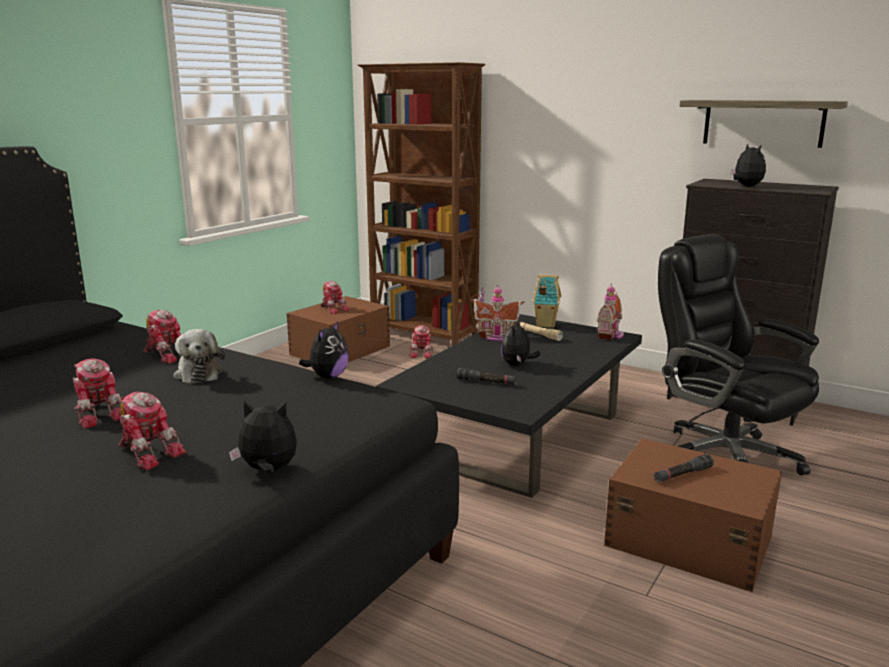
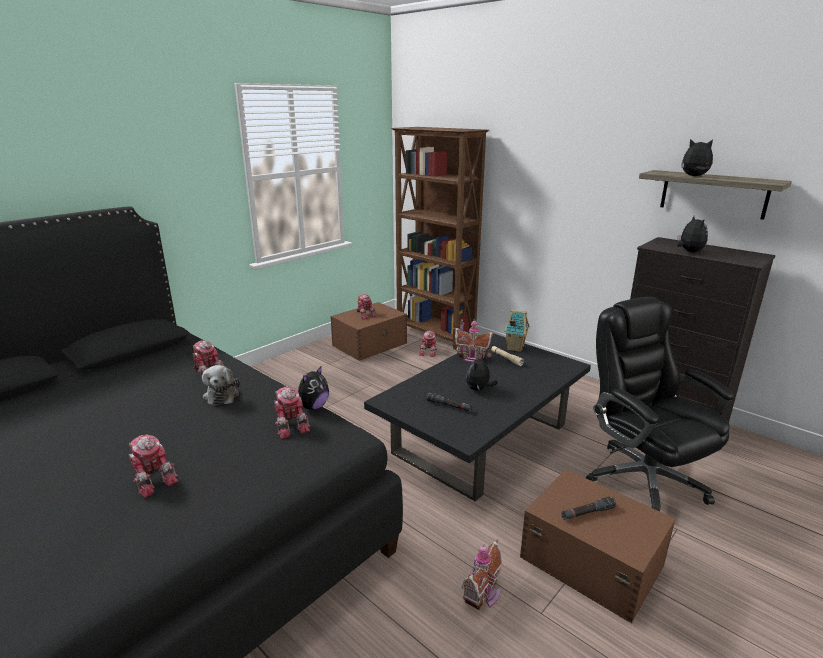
camera: 10 degrees right, 5 degrees up
(100, 413) = (138, 432): toy robot -> toy robot (291, 424)
(268, 471) = (229, 508): plush toy -> plush toy (694, 176)
(611, 335) = (565, 363): toy house -> toy house (484, 594)

